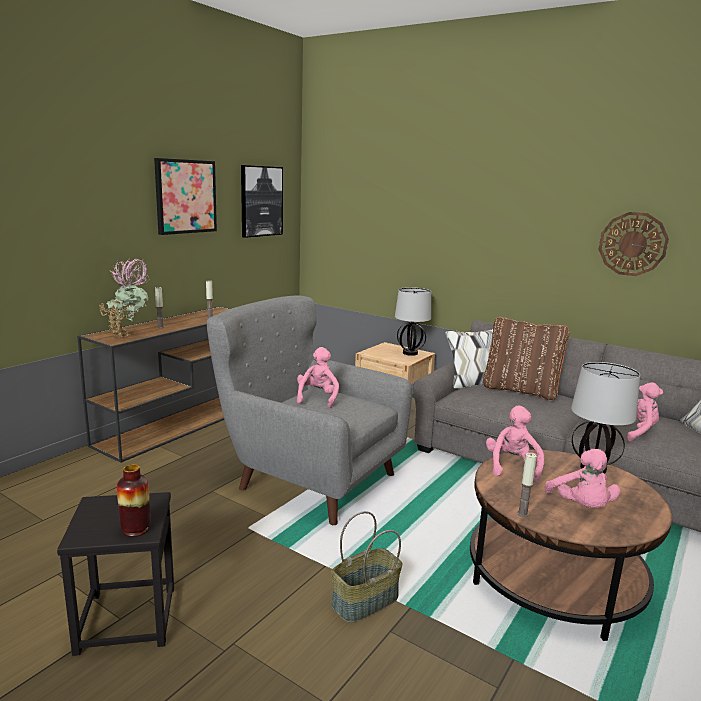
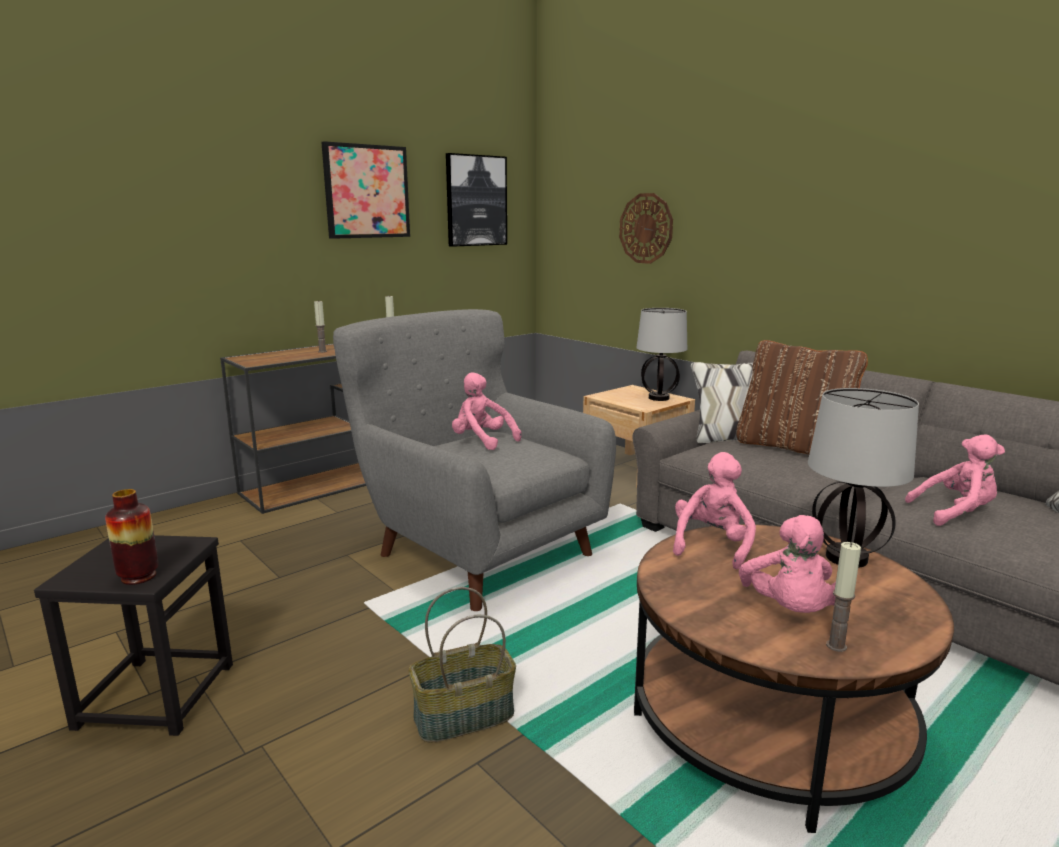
camera: 15 degrees right, 0 degrees up
(128, 334) = (277, 357): potted plant -> none
(317, 398) = (482, 441): pink plush toy -> pink plush toy turned 75 degrees counterclockwise
(522, 514) = (685, 611): candle -> candle (836, 646)
(632, 244) = (981, 224): wall clock -> wall clock (646, 228)

